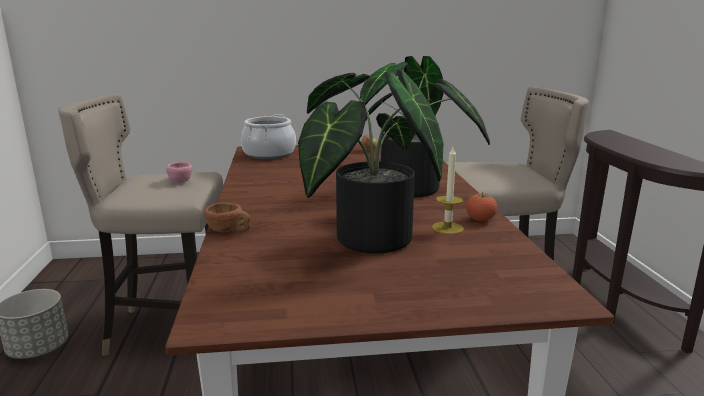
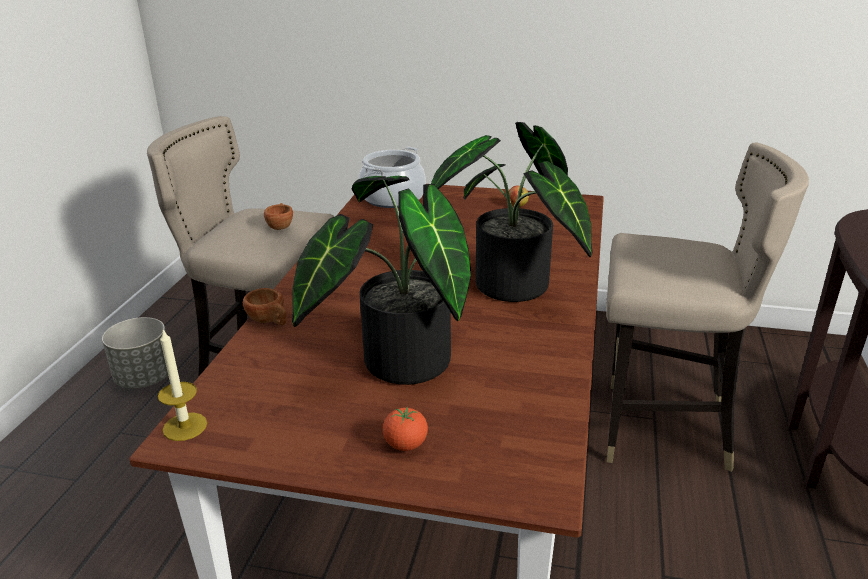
camera: 20 degrees right, 10 degrees up
(180, 180) = (280, 226): pink cup -> brown cup
(447, 228) = (503, 359): candle -> candle (185, 426)
(480, 220) = (554, 353): tomato -> tomato (405, 445)

